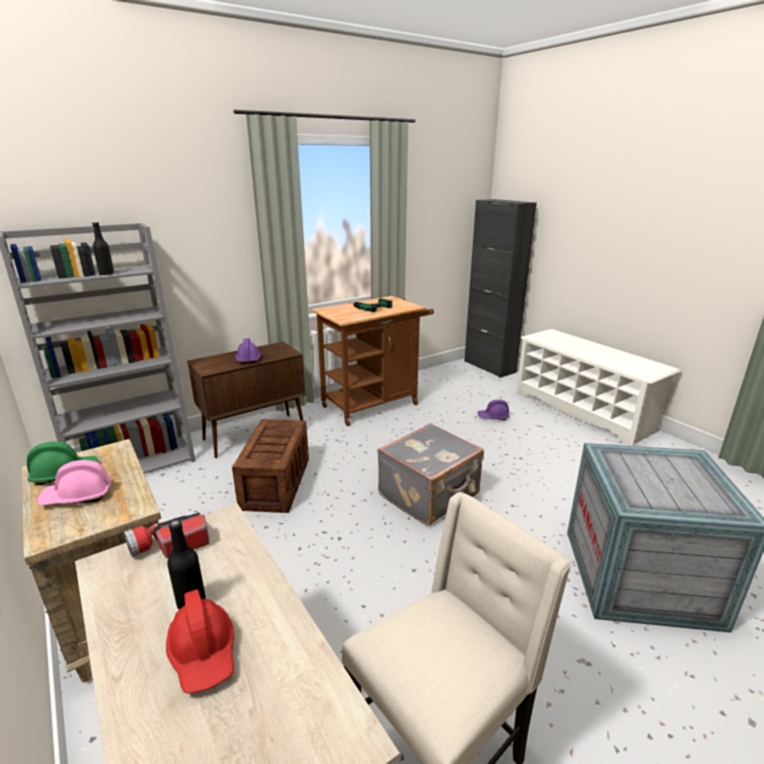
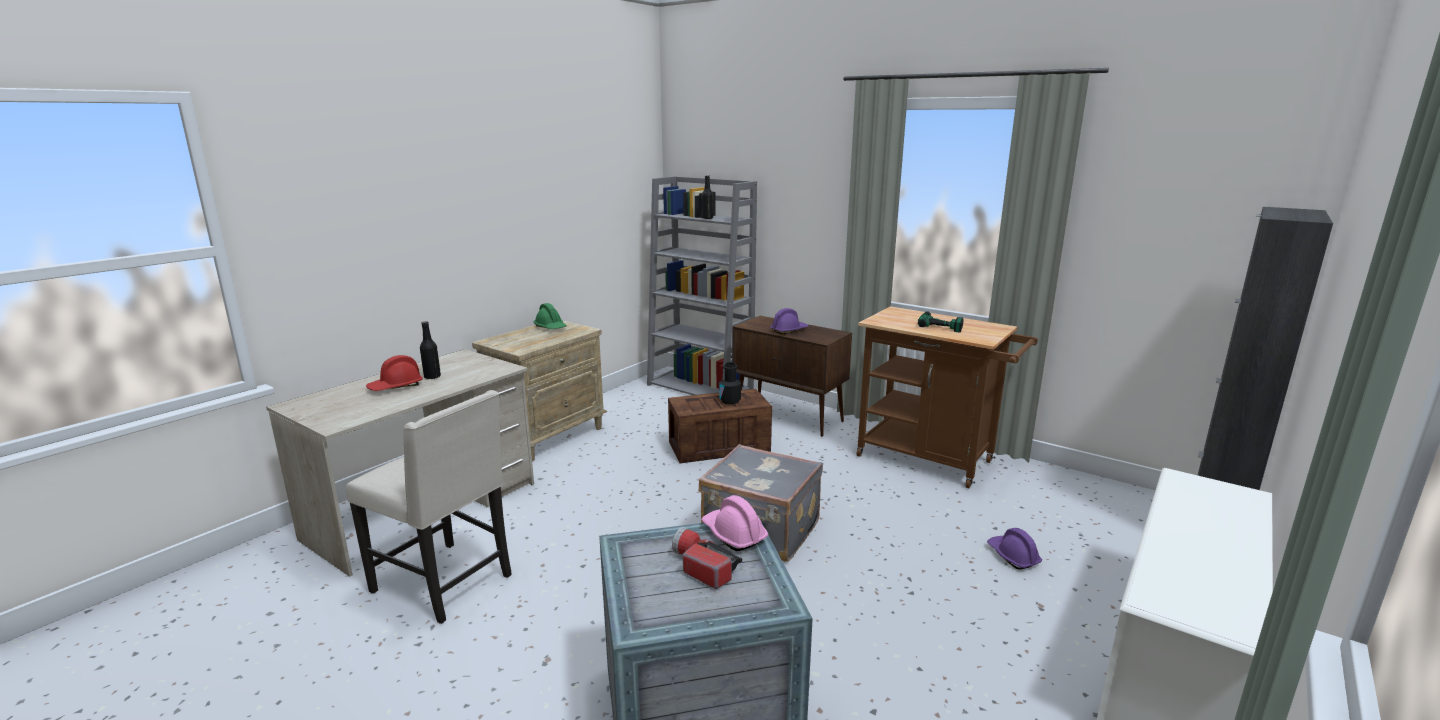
camera: 70 degrees right, 5 degrees down
(78, 496) = (528, 336): pink hard hat -> pink hard hat (733, 534)
(169, 545) = (479, 362): flashlight -> flashlight (702, 567)
(274, 436) = (730, 400): none -> black bottle

